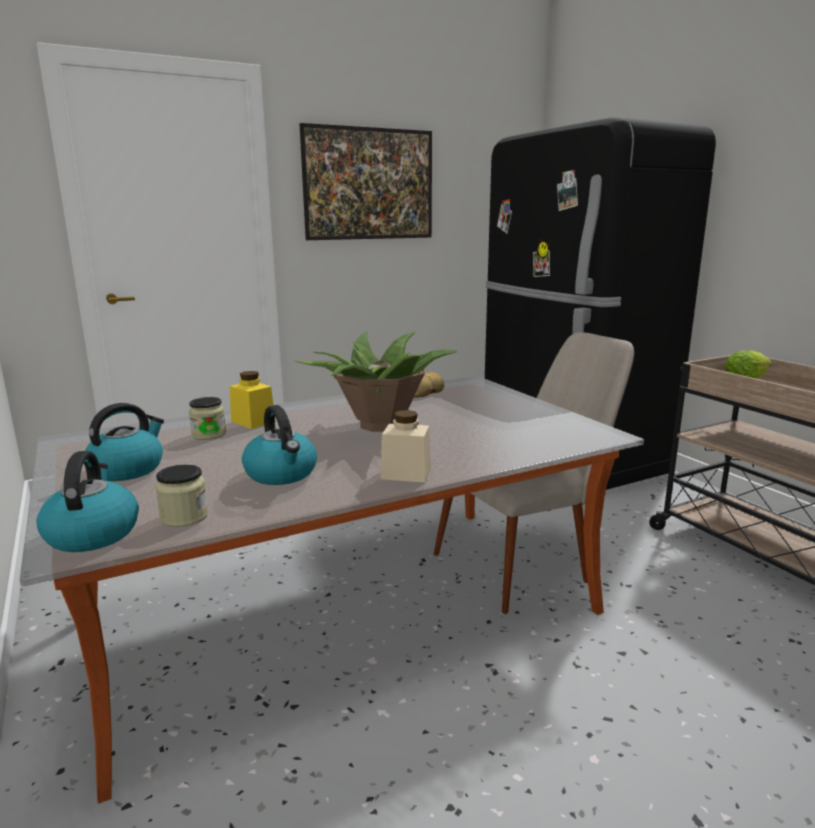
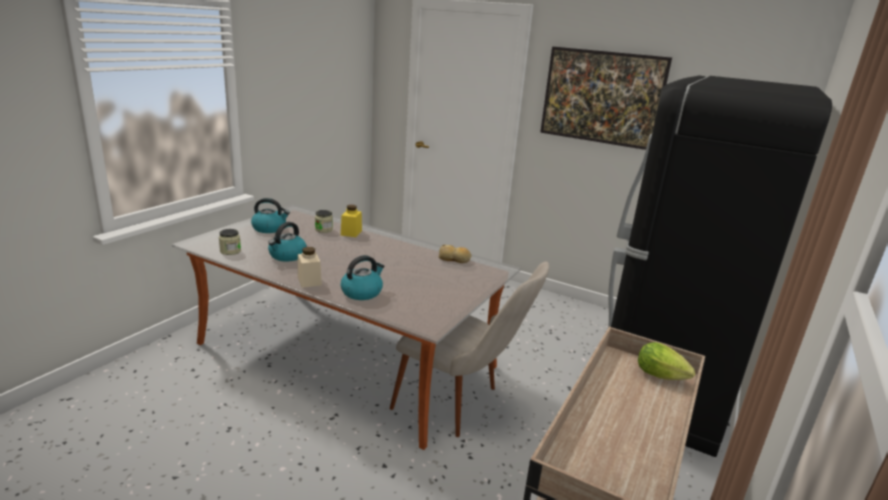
camera: 55 degrees right, 5 degrees up
(92, 533) = (207, 242): kettle -> kettle (362, 292)
(379, 425) = (376, 260): potted plant -> none

